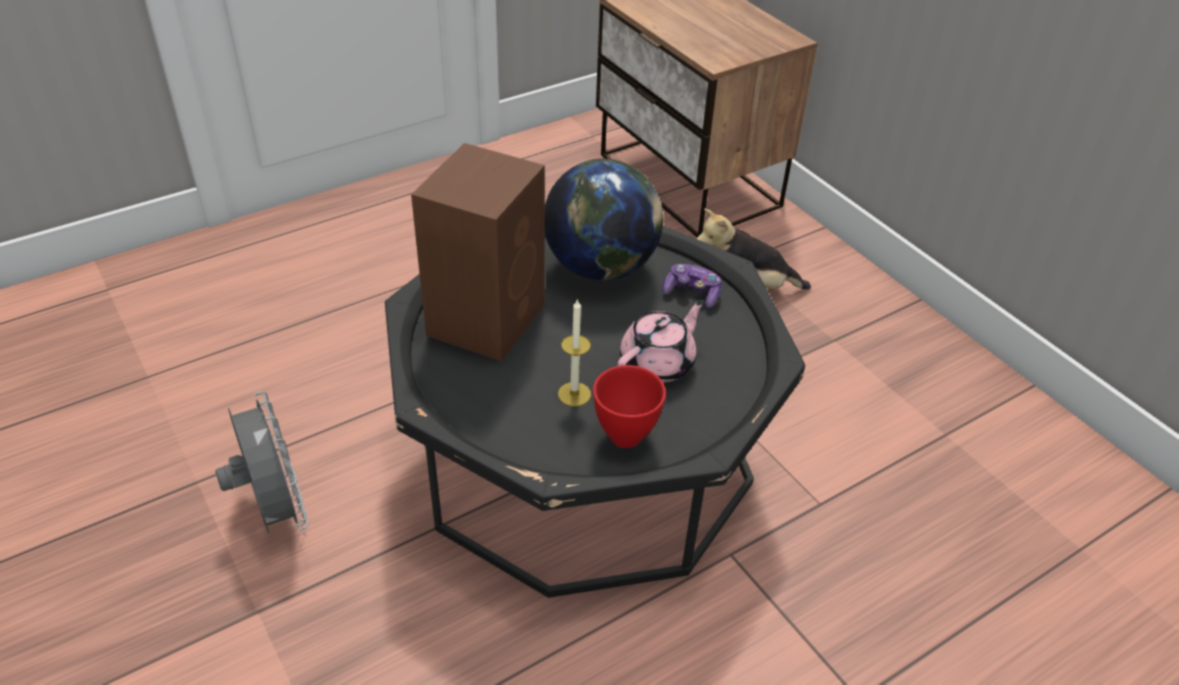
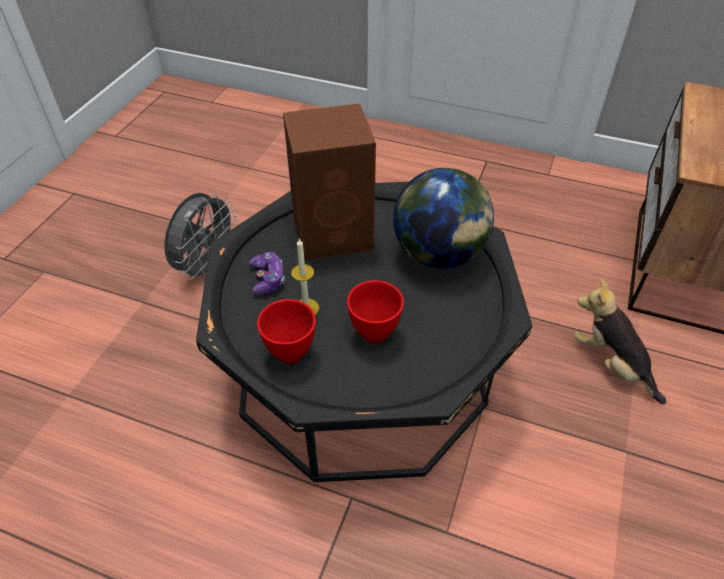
camera: 55 degrees right, 5 degrees up
(658, 363) = (375, 333): pink teapot -> red bowl
(692, 293) = (466, 313): game controller -> game controller (267, 279)

